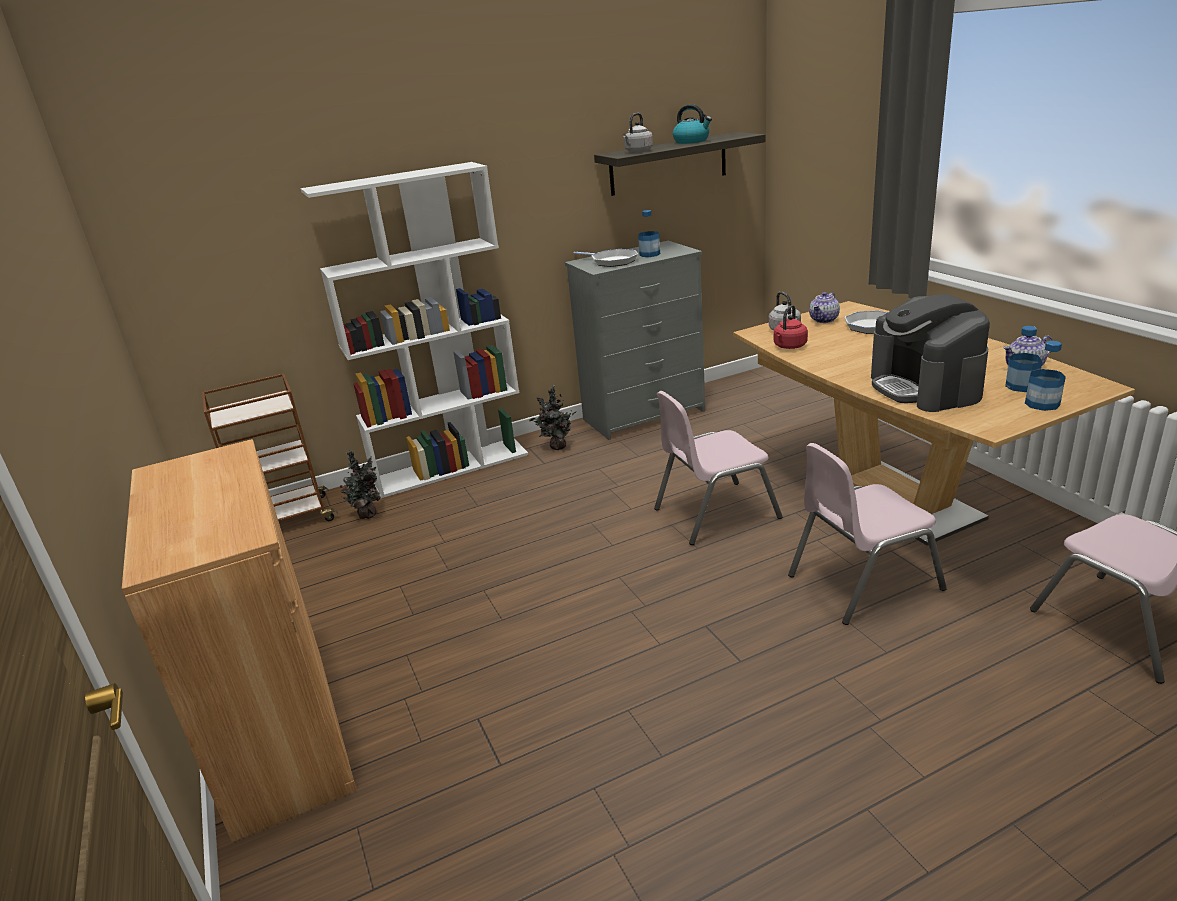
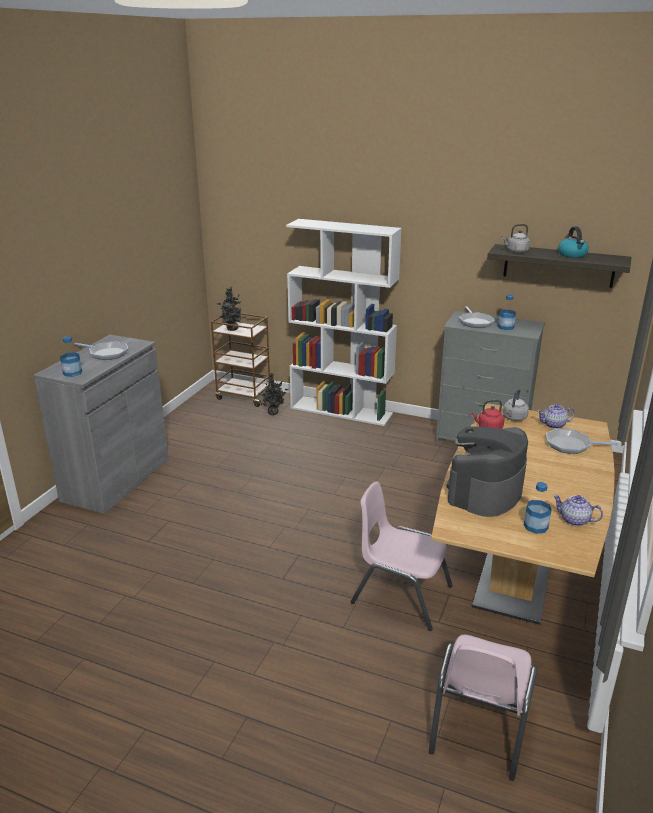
camera: 45 degrees right, 0 degrees up
(203, 488) = (107, 353): none -> frying pan
(281, 735) = (116, 479): brown cabinet -> grey cabinet
(557, 447) = (404, 430): potted plant -> potted plant (231, 329)
(715, 513) = (406, 513): pink chair -> none
(1042, 404) = (514, 540): bottle -> bottle (72, 373)

